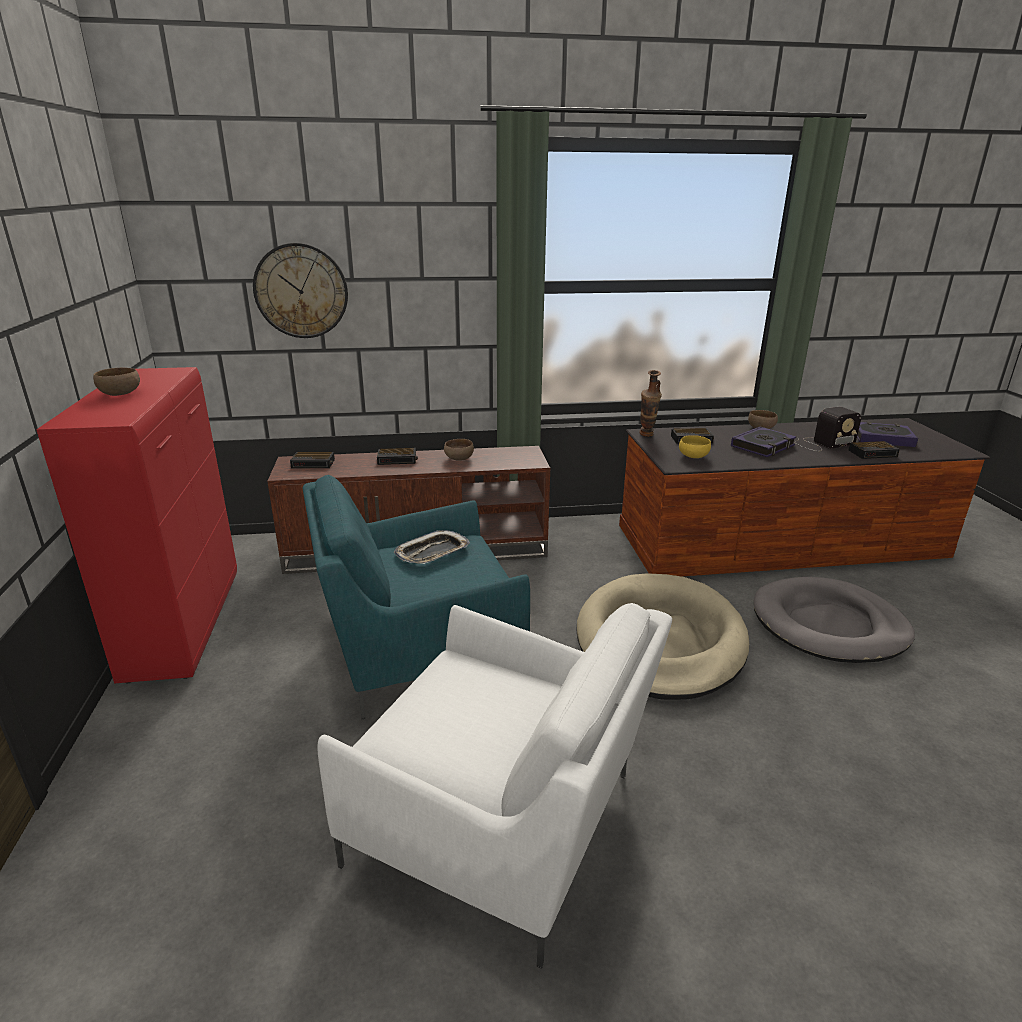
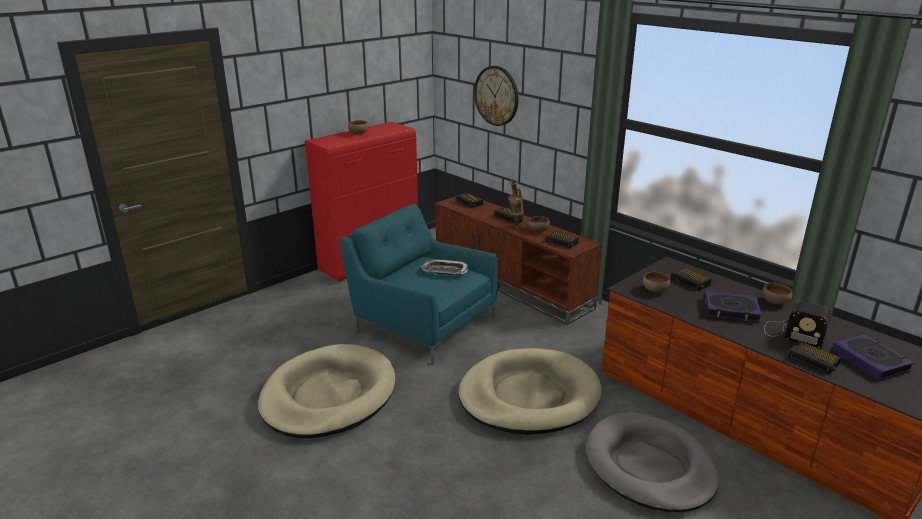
camera: 55 degrees right, 0 degrees up
(503, 824) = (328, 396): white armchair -> beige dog bed
(507, 459) = (562, 242): none -> alarm clock
(647, 436) = (665, 265): vase -> vase (515, 227)
(693, 457) = (654, 290): yellow bowl -> brown bowl

